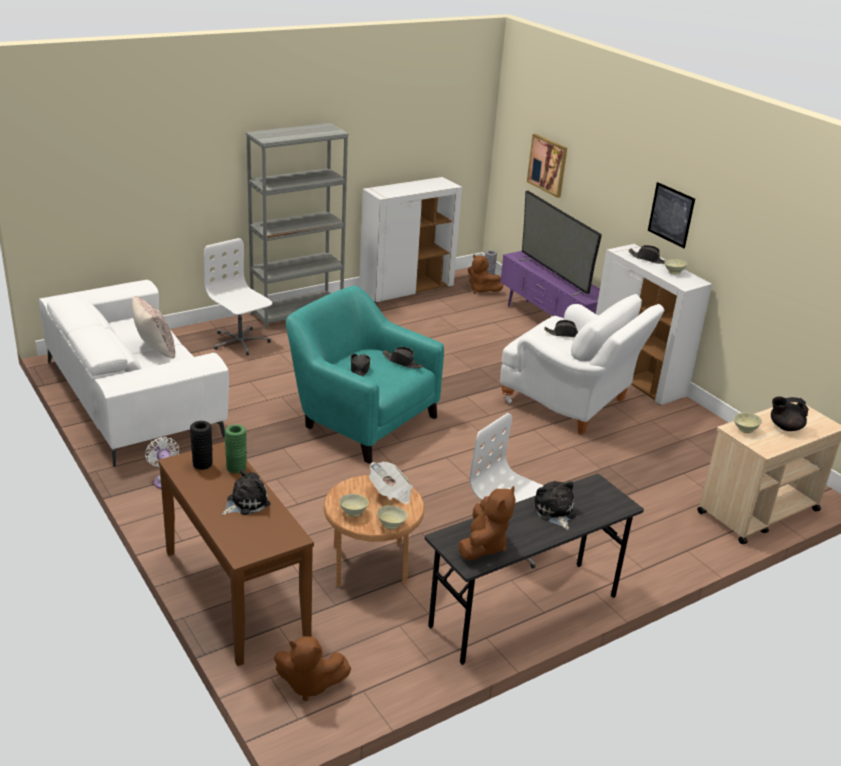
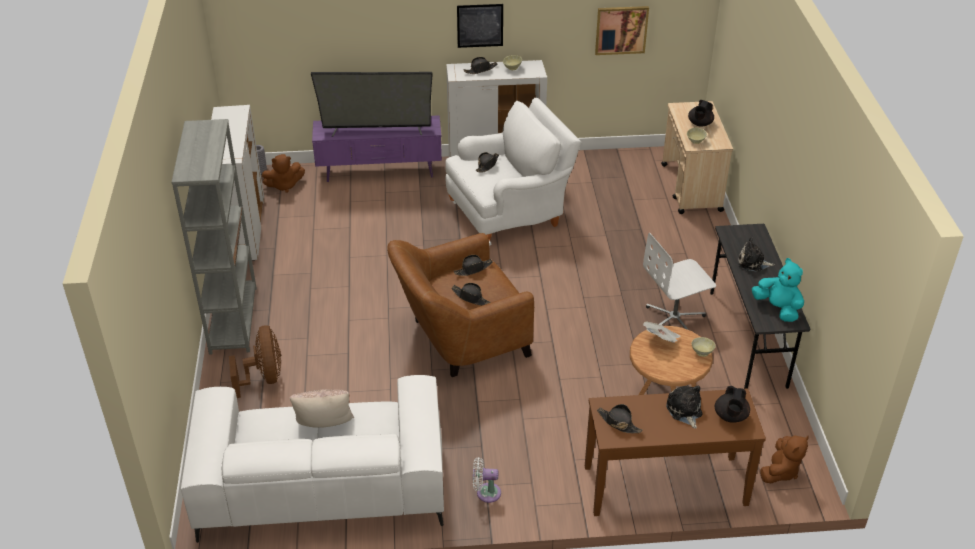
camera: 60 degrees left, 10 degrees up
(202, 464) = (618, 423): black vase -> black hat
(236, 467) = (633, 404): green vase -> none
(240, 342) = (264, 378): white office chair -> brown fan
(256, 536) = (730, 416): none -> black teapot
(353, 512) = (678, 367): beige bowl -> none
(360, 419) = (460, 338): turquoise armchair -> brown armchair
(483, 545) = (778, 308): brown plush toy -> turquoise plush toy
(547, 165) = (306, 39): picture -> picture (621, 30)

